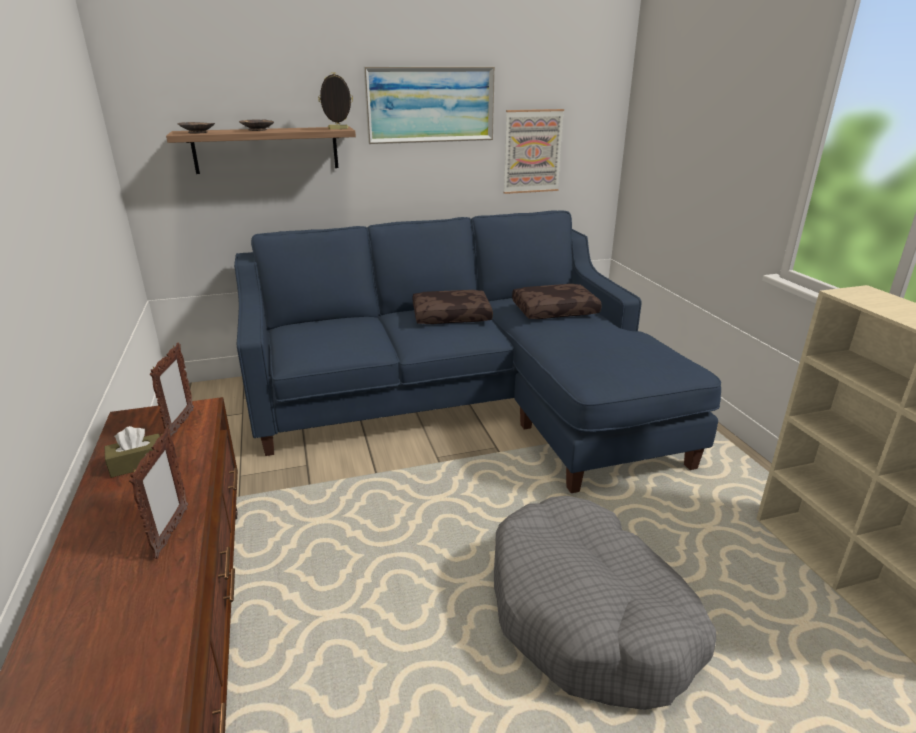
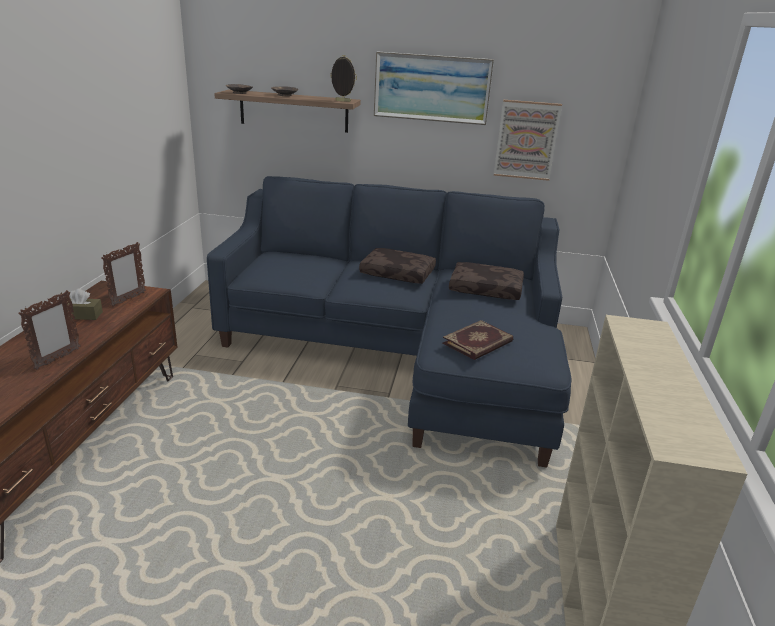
camera: 25 degrees right, 0 degrees up
(589, 615) = (335, 534): grey dog bed -> none
(615, 362) = (478, 343): none -> book

